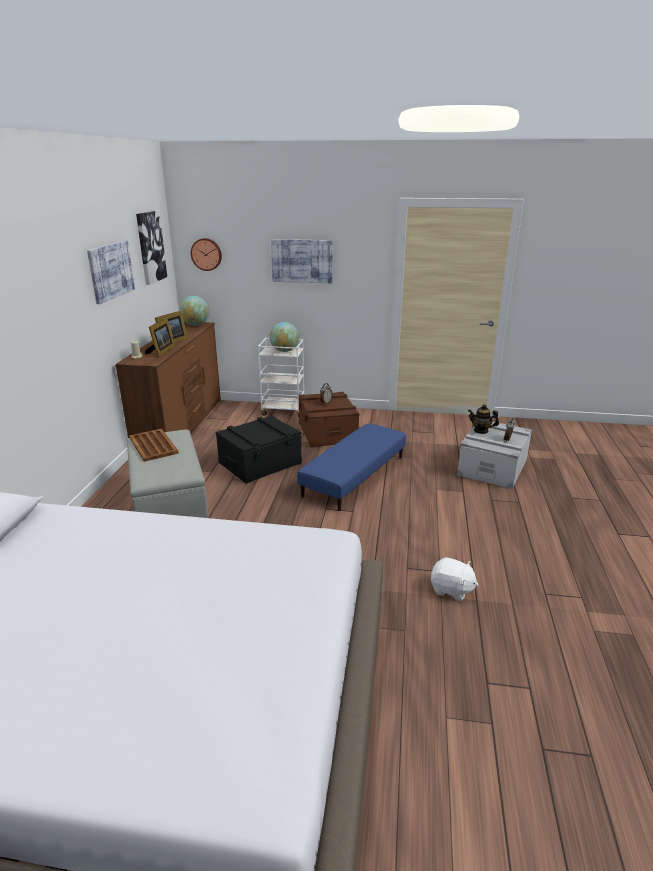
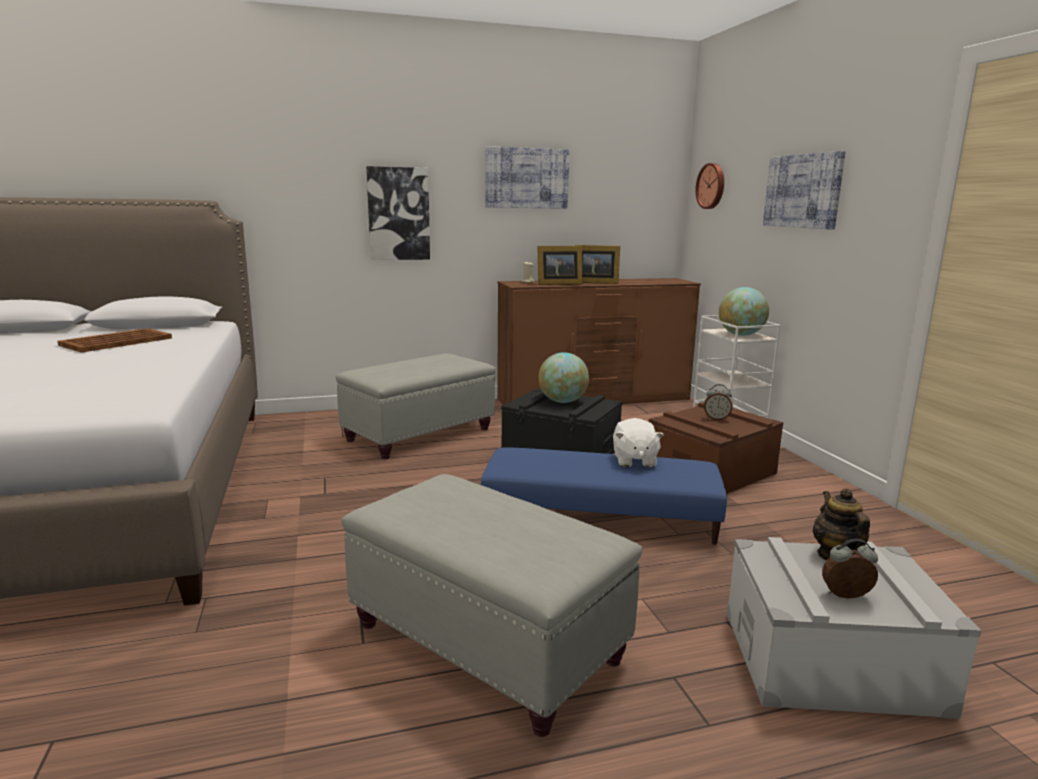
camera: 65 degrees right, 10 degrees down
(150, 247) = (627, 168): picture -> picture (398, 214)
(153, 446) = (434, 361): brown tray -> brown tray (115, 342)
(196, 325) = (673, 281): globe -> globe (562, 401)
(451, 589) = (311, 664): white plush toy -> white plush toy (634, 461)
(454, 536) = (487, 643): none -> grey ottoman

